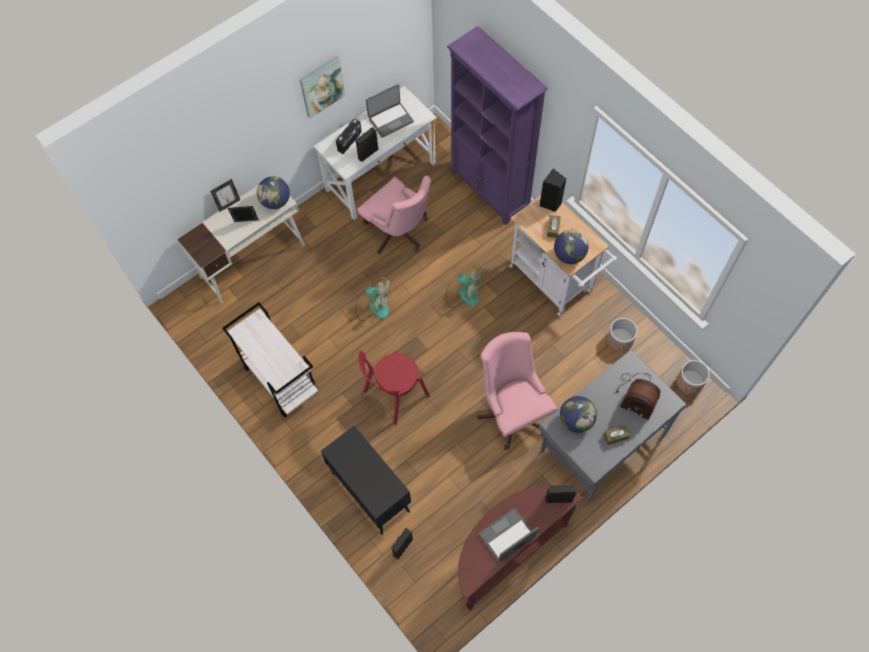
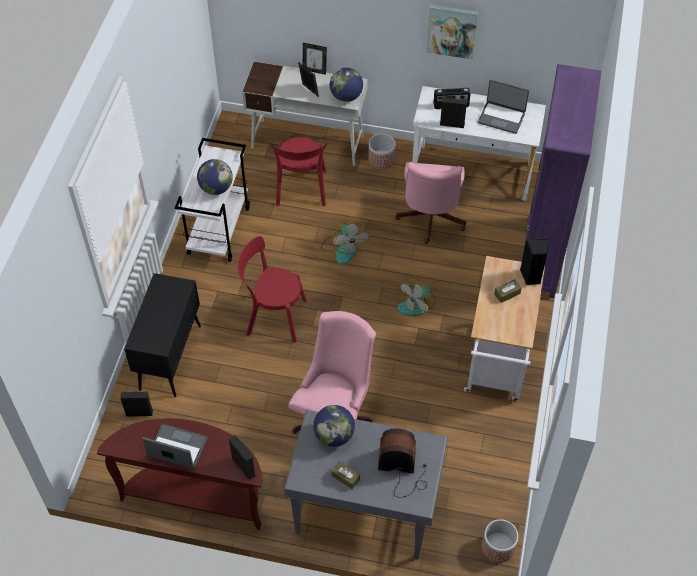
camera: 50 degrees right, 10 degrees down
(295, 297) = (301, 190): none -> red chair
(464, 293) = (417, 304): fan -> fan turned 60 degrees clockwise
(569, 255) = (491, 322): globe -> globe (216, 188)
(619, 339) = (487, 457): planter -> planter (381, 159)
(636, 395) = (402, 469): radio -> radio turned 105 degrees clockwise

